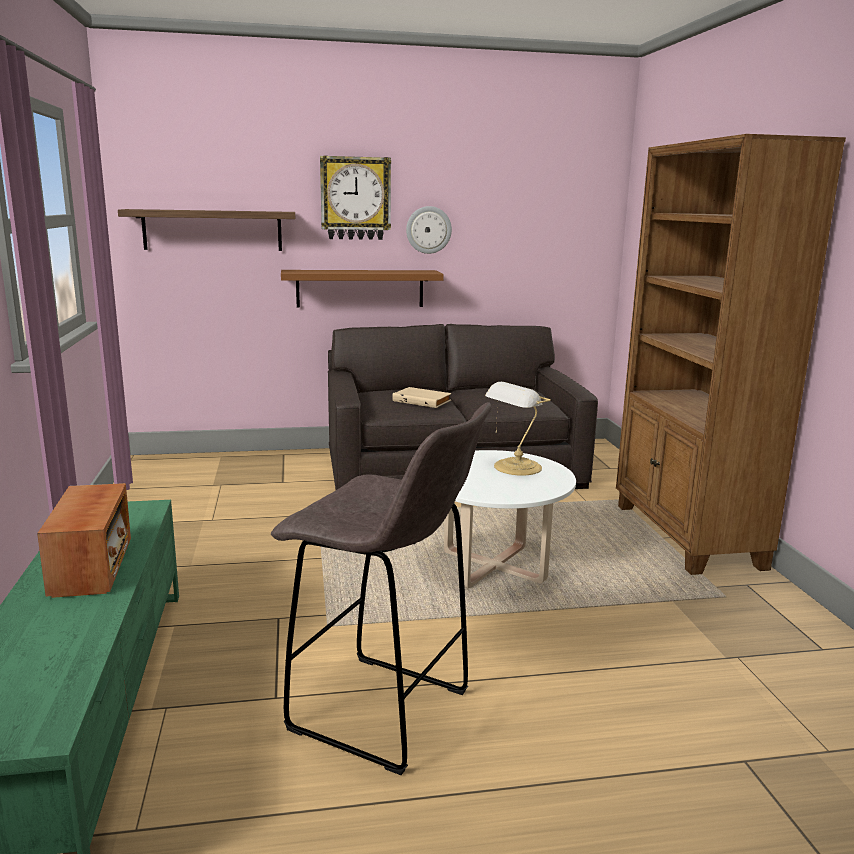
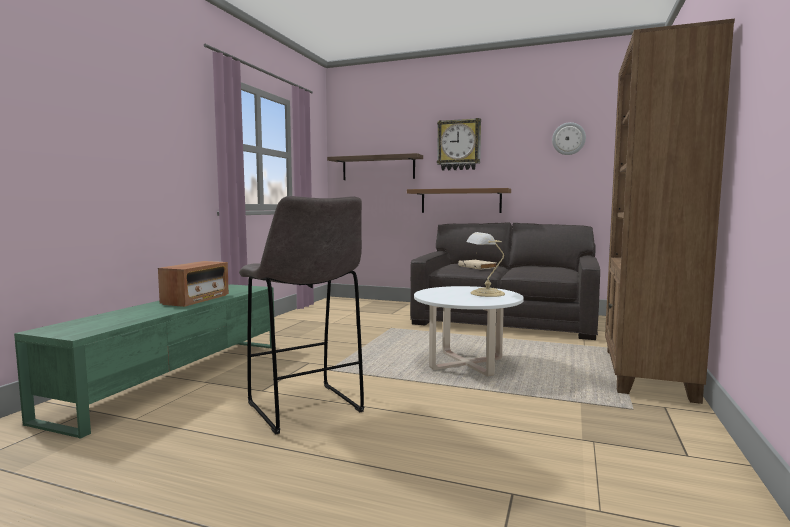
camera: 30 degrees right, 10 degrees down
(428, 230) = (506, 162): wall clock -> wall clock (568, 138)

